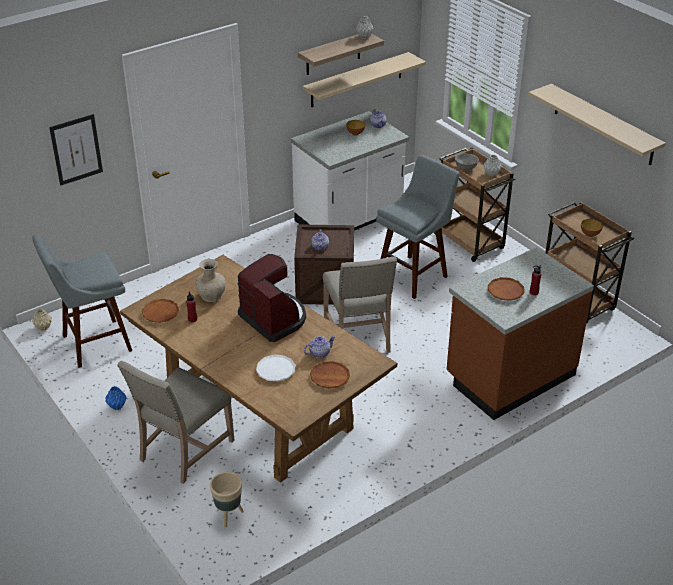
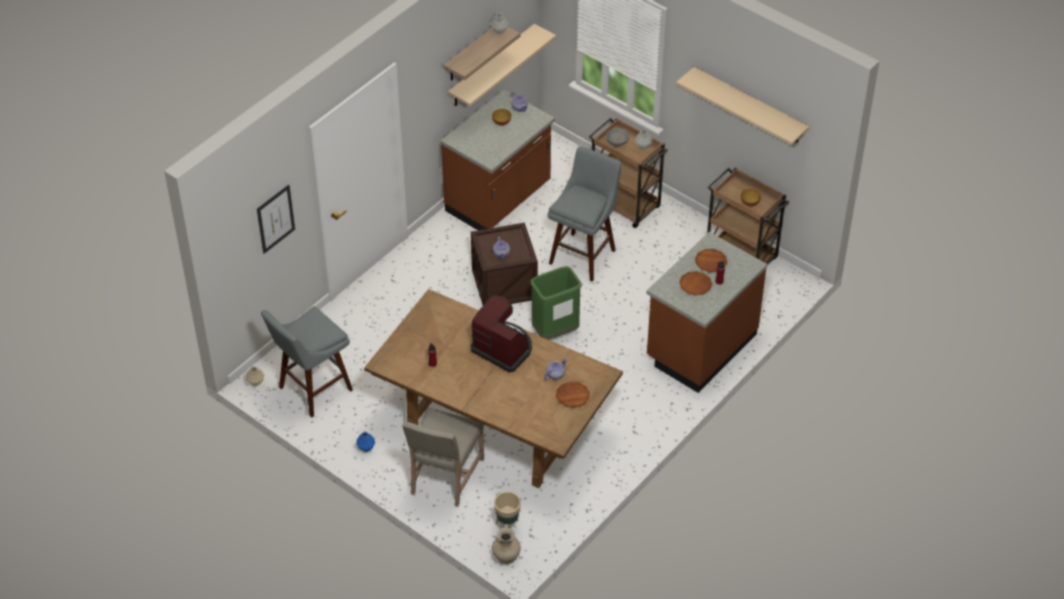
camera: 15 degrees left, 10 degrees up
(160, 313) = (401, 363): brown plate -> brown plate (710, 262)
(211, 296) = (437, 336): beige vase -> beige vase (506, 556)
(276, 370) = (525, 399): white plate -> none
(349, 219) = (499, 199): white counter -> brown counter
(359, 336) = (555, 332): beige chair -> green trash can

